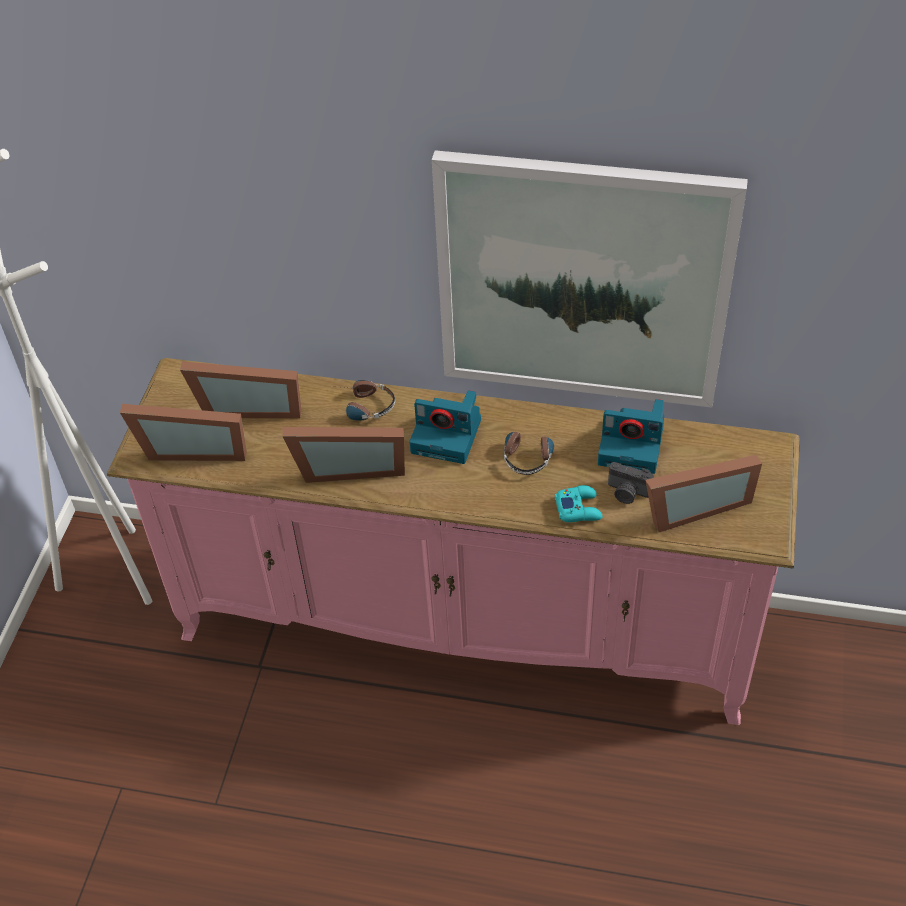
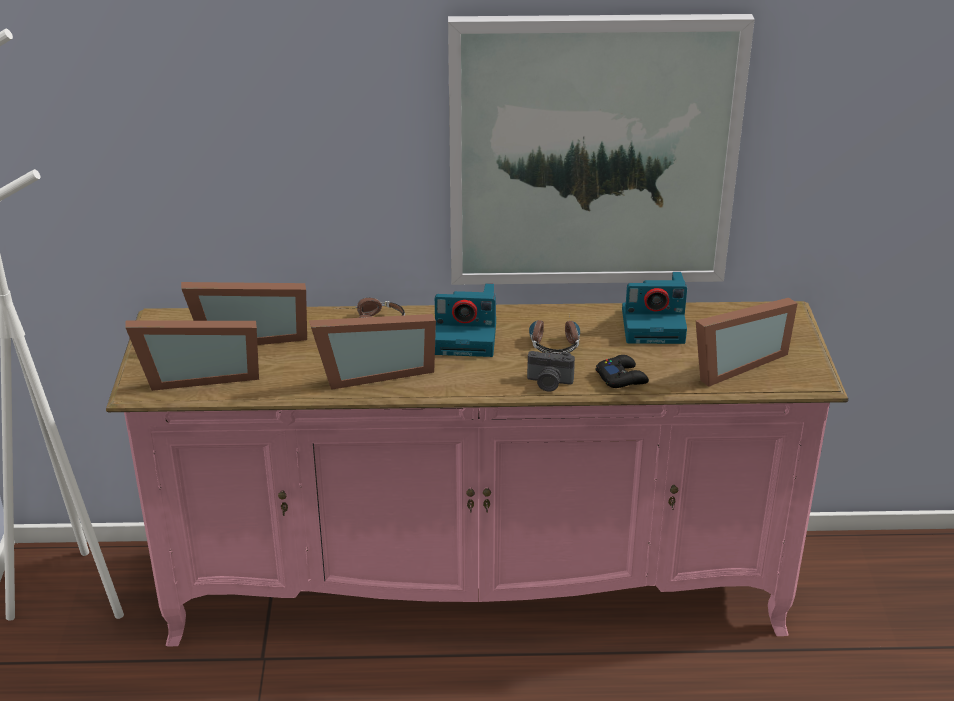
camera: 15 degrees left, 15 degrees down
(578, 508) = (622, 377): turquoise game controller -> black game controller
(627, 493) = (665, 360): camera -> camera (549, 383)

